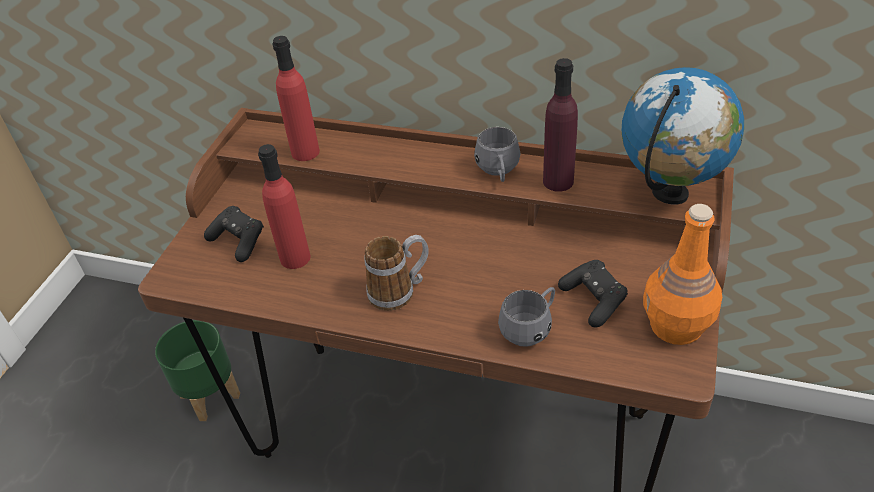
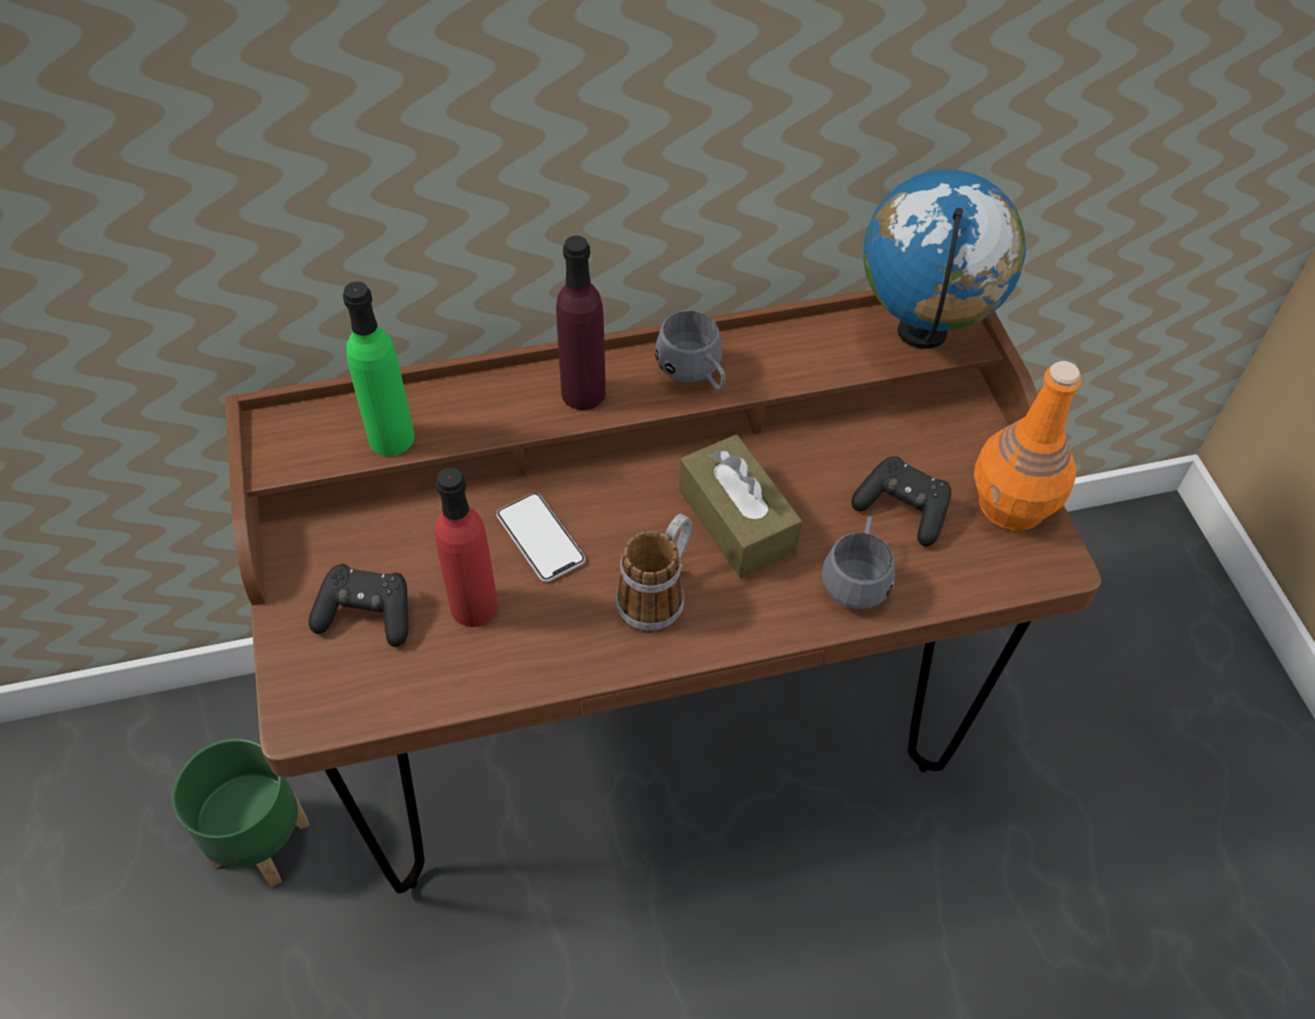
camera: 35 degrees left, 10 degrees up
(305, 152) = (391, 438): red bottle -> green bottle
(358, 237) = (540, 538): none -> phone
(479, 268) = (736, 521): none -> brown tissue box
(558, 181) = (779, 362): purple bottle -> purple bottle (583, 393)

